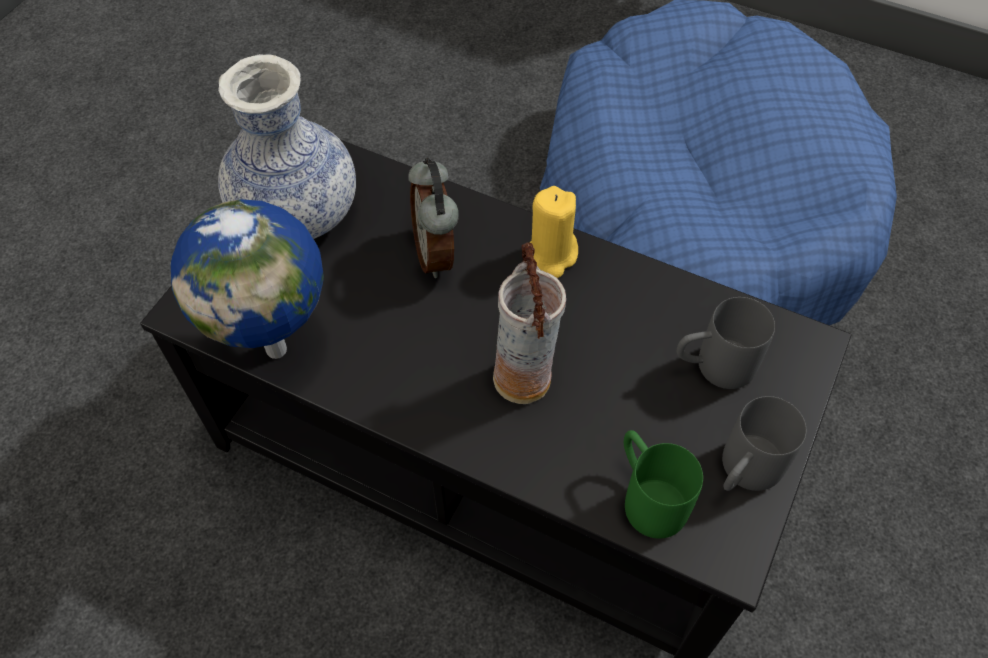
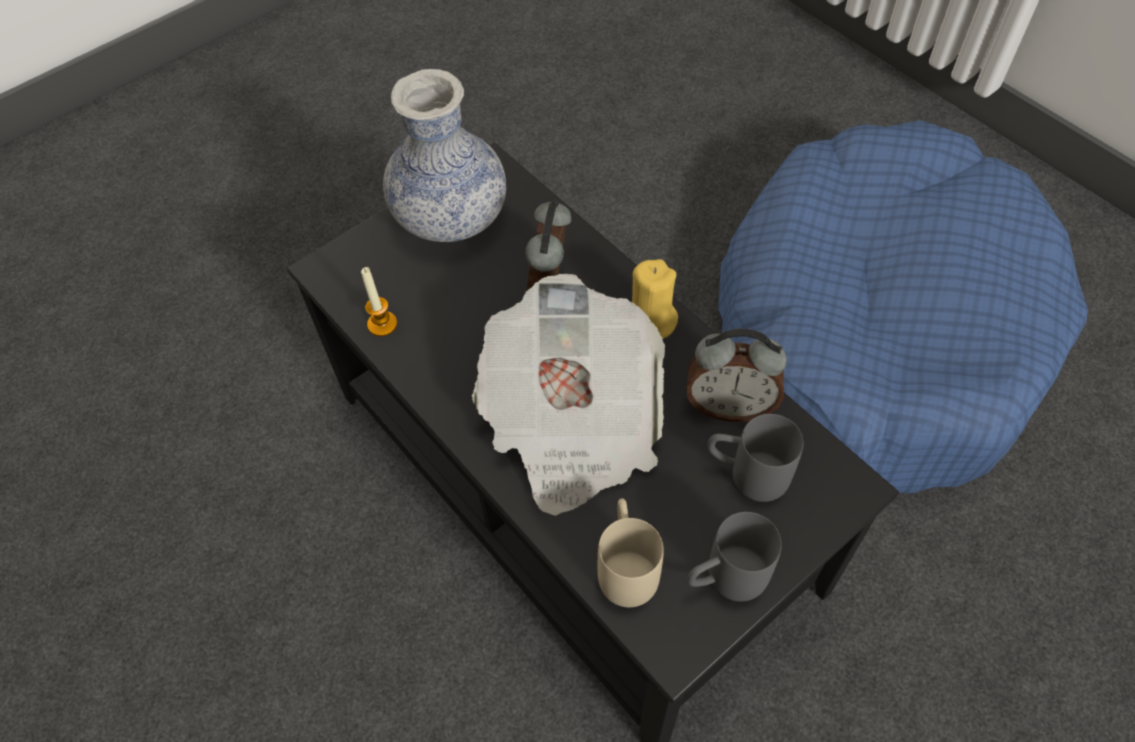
camera: 25 degrees right, 0 degrees up
(278, 347) = (382, 324): globe -> candle
(525, 379) = (572, 423): vase -> newspaper
(646, 496) = (626, 564): green mug -> beige mug
(664, 308) = (729, 405): none -> alarm clock

